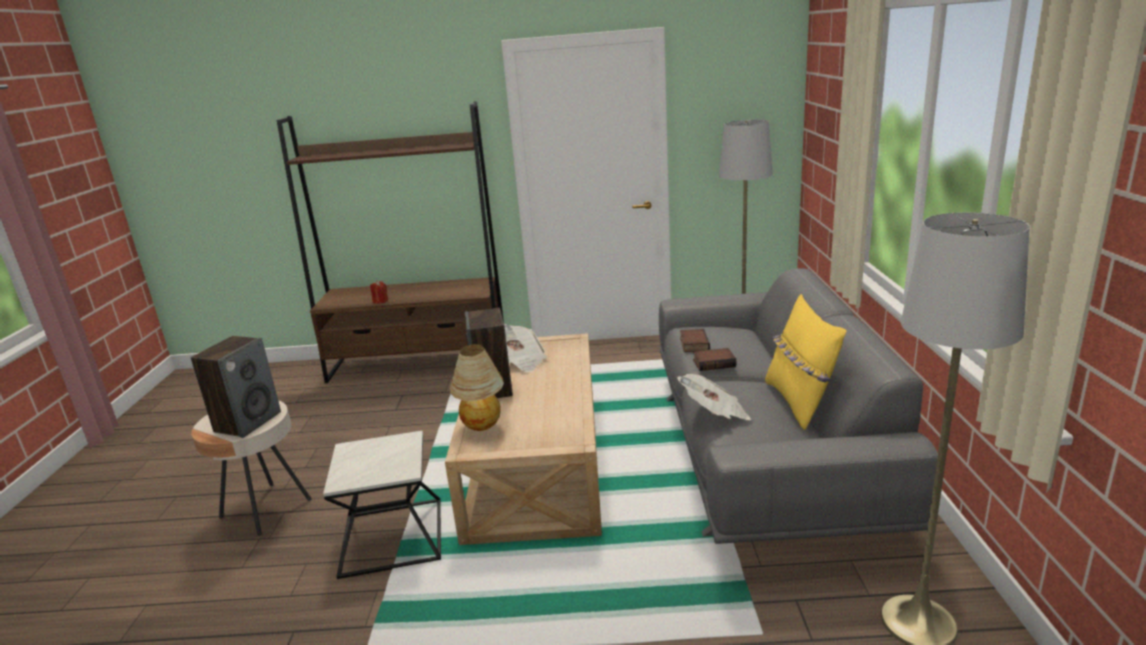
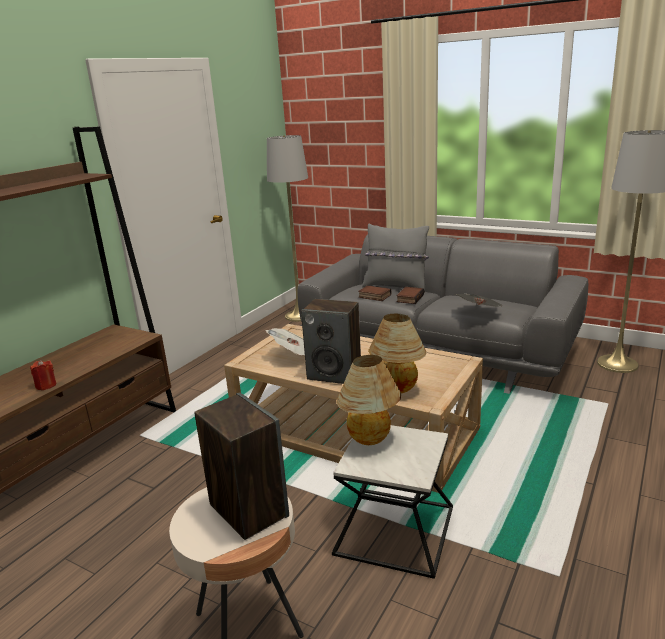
camera: 60 degrees left, 0 degrees up
(389, 444) = (371, 441): none -> table lamp
(749, 346) = (396, 286): none -> grey pillow
(799, 402) = (481, 295): yellow pillow -> none

